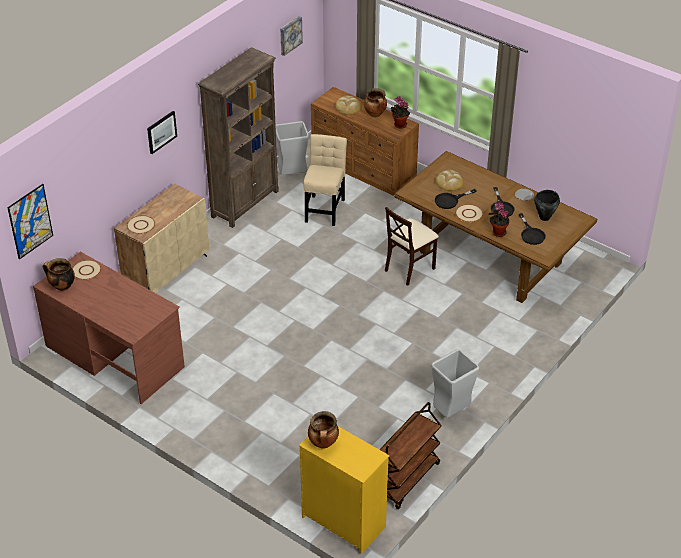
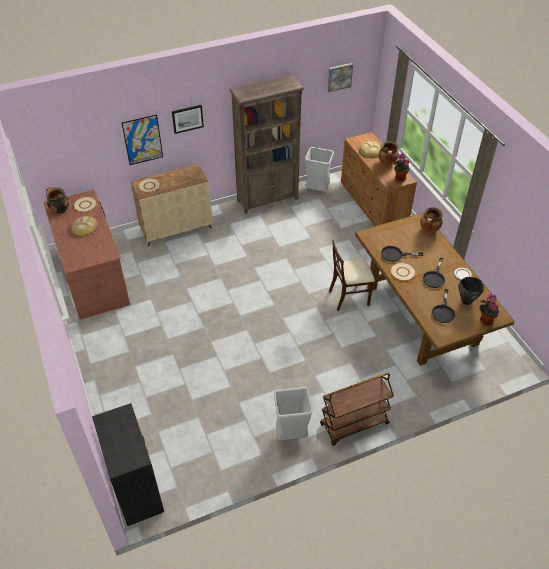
camera: 30 degrees right, 5 degrees up
(30, 221) = (41, 152): picture -> picture (142, 140)
(323, 443) = (110, 425): cooking pot -> cooking pot (429, 230)
(325, 208) = (321, 224): beige chair -> none
(344, 521) = (137, 489): yellow dresser -> black dresser
(406, 480) = (211, 478): brown cart -> brown cart (354, 425)
(449, 182) = (407, 239): bread -> bread (84, 227)
(497, 232) = (415, 298): potted plant -> potted plant (485, 320)

